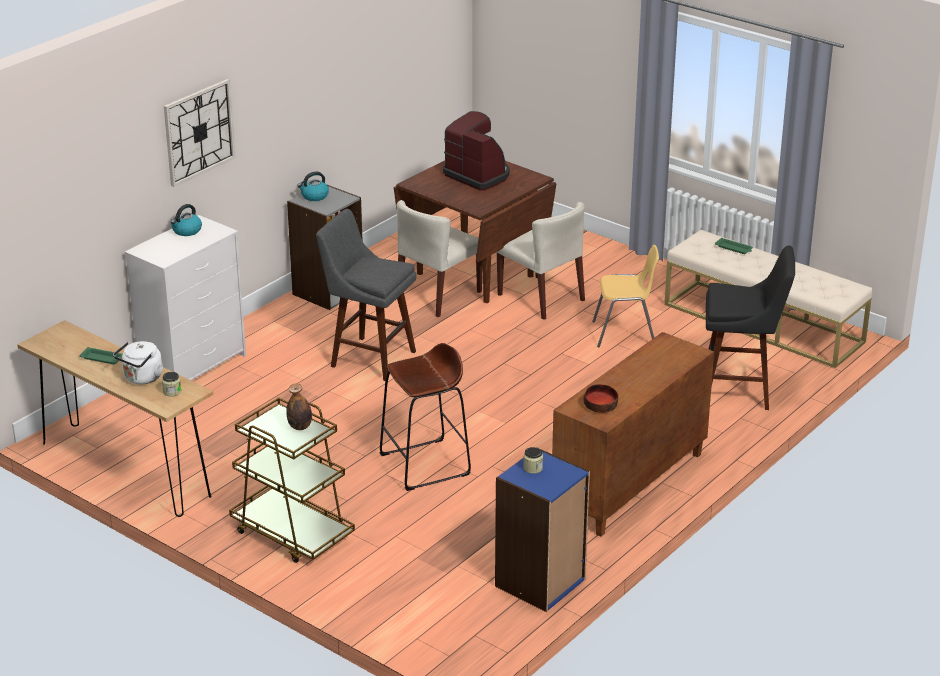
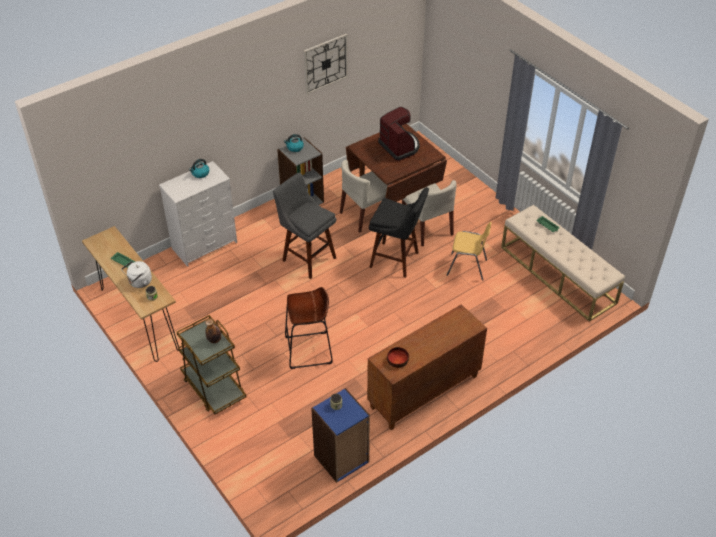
camera: 15 degrees right, 15 degrees up
(199, 132) = (212, 115): wall clock -> wall clock (325, 63)
(740, 390) = (521, 328): black stool -> black stool (396, 260)

